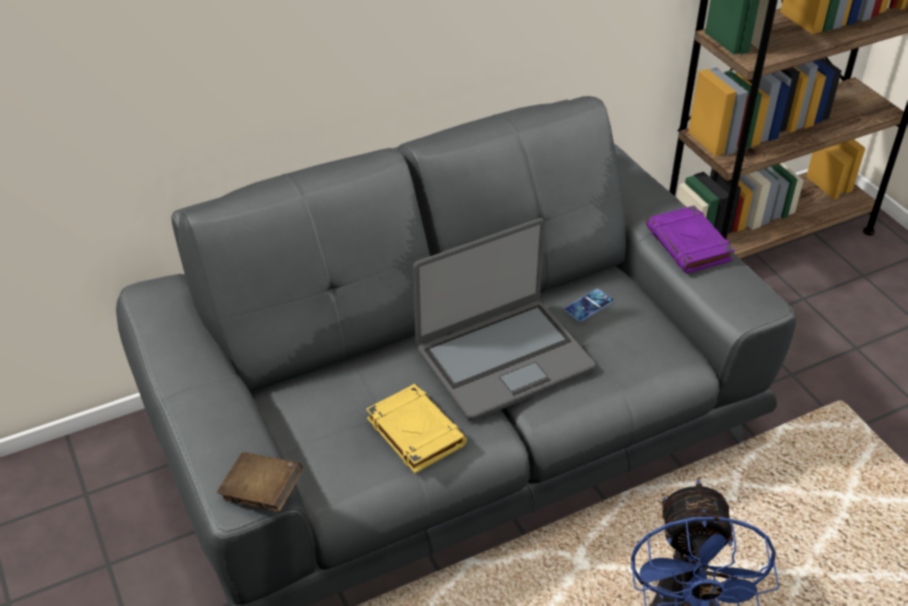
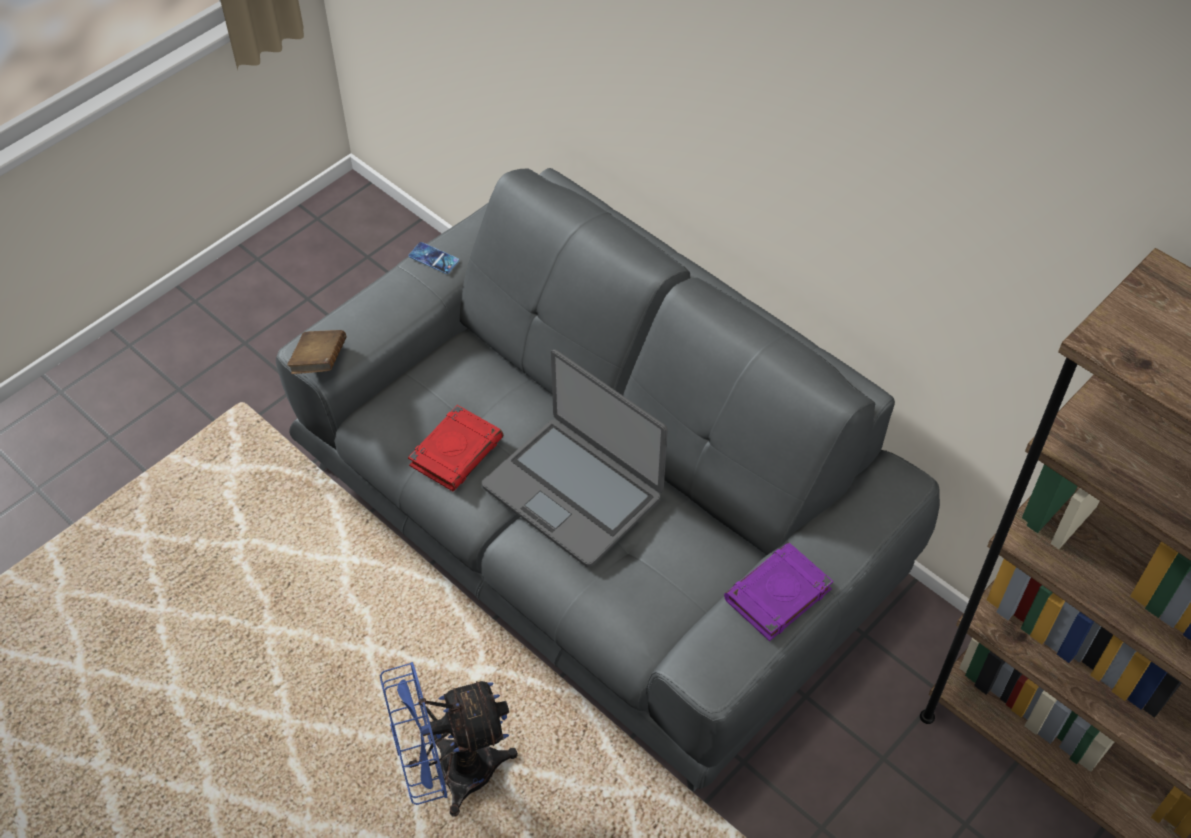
camera: 70 degrees right, 10 degrees up
(414, 432) = (456, 451): yellow book -> red book
(588, 305) = (681, 542): phone -> phone (433, 258)

